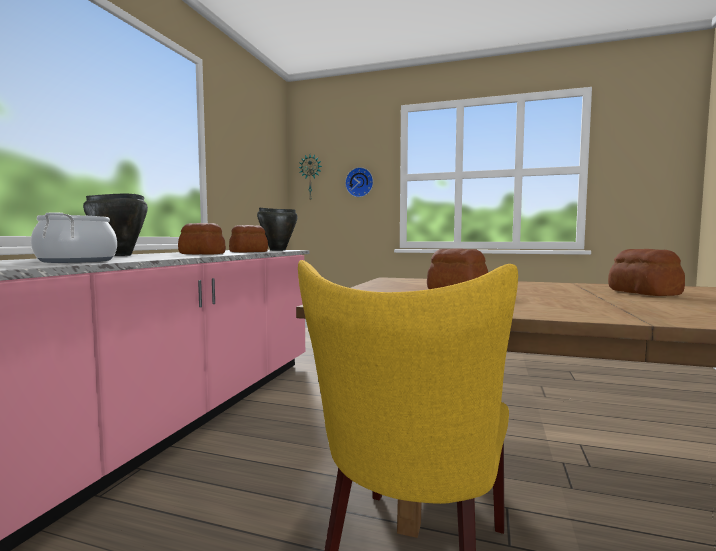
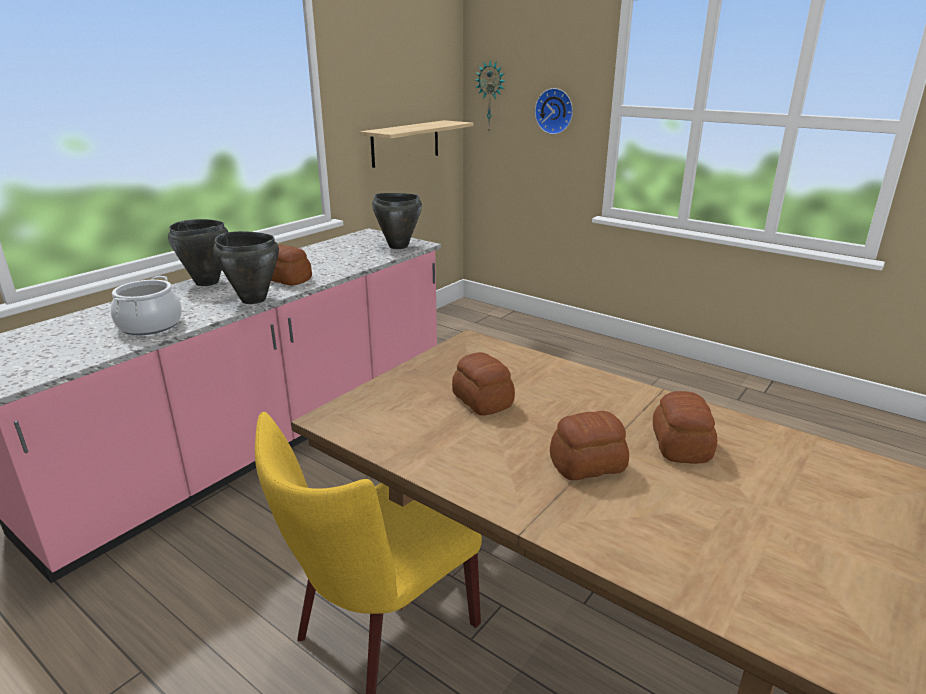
camera: 20 degrees right, 20 degrees up
(181, 256) = (253, 299): none -> black cooking pot
(249, 252) = (351, 263): bread -> bread (588, 465)
(257, 199) = (405, 143): none -> shelf

